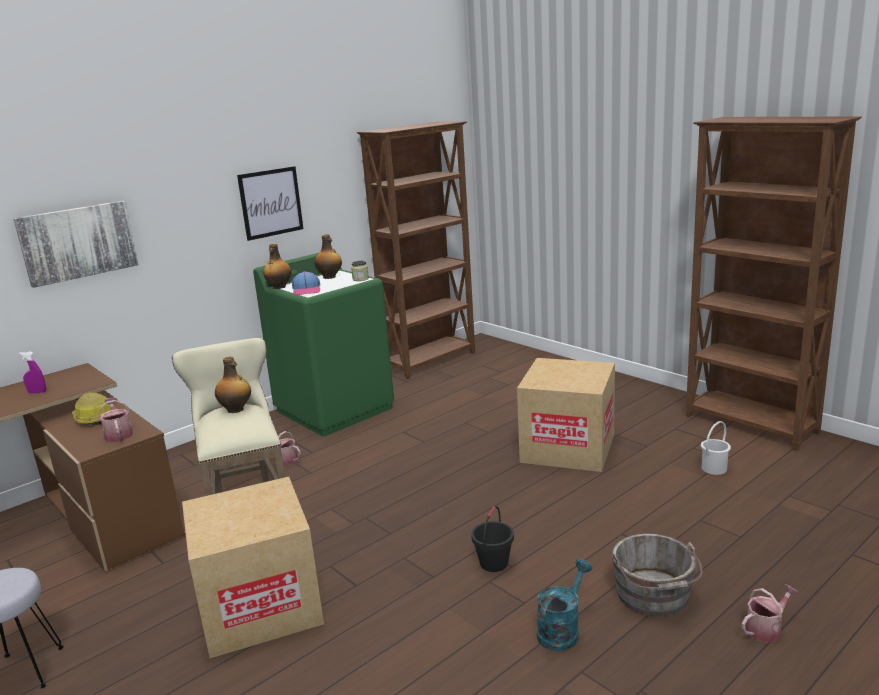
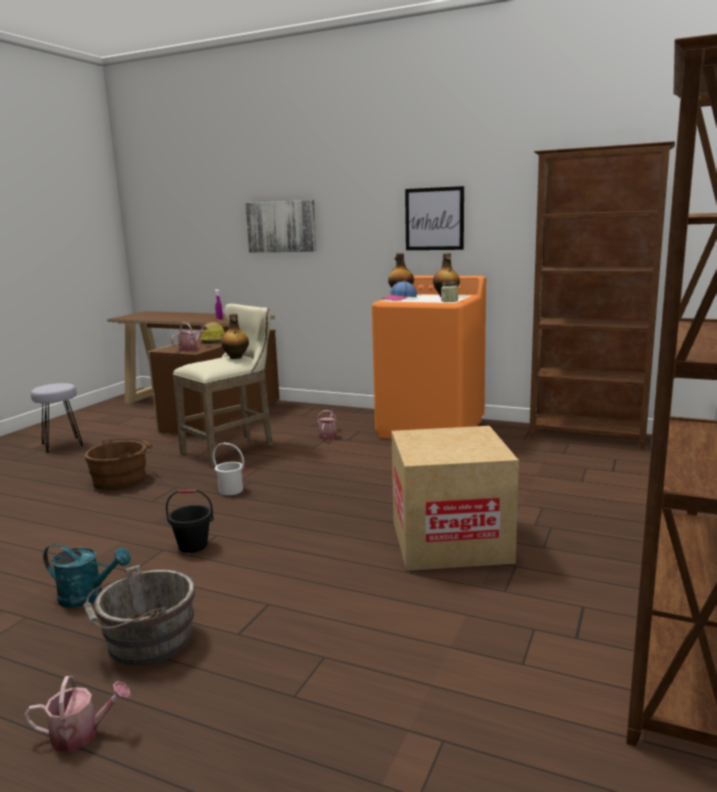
camera: 65 degrees right, 5 degrees down
(260, 606) = (123, 479): cardboard box -> brown bucket
(335, 409) = (431, 428): green washing machine -> orange washing machine
(713, 468) = (480, 654): white bucket -> white bucket (231, 490)
(766, 628) = (82, 734): watering can -> watering can turned 45 degrees counterclockwise

